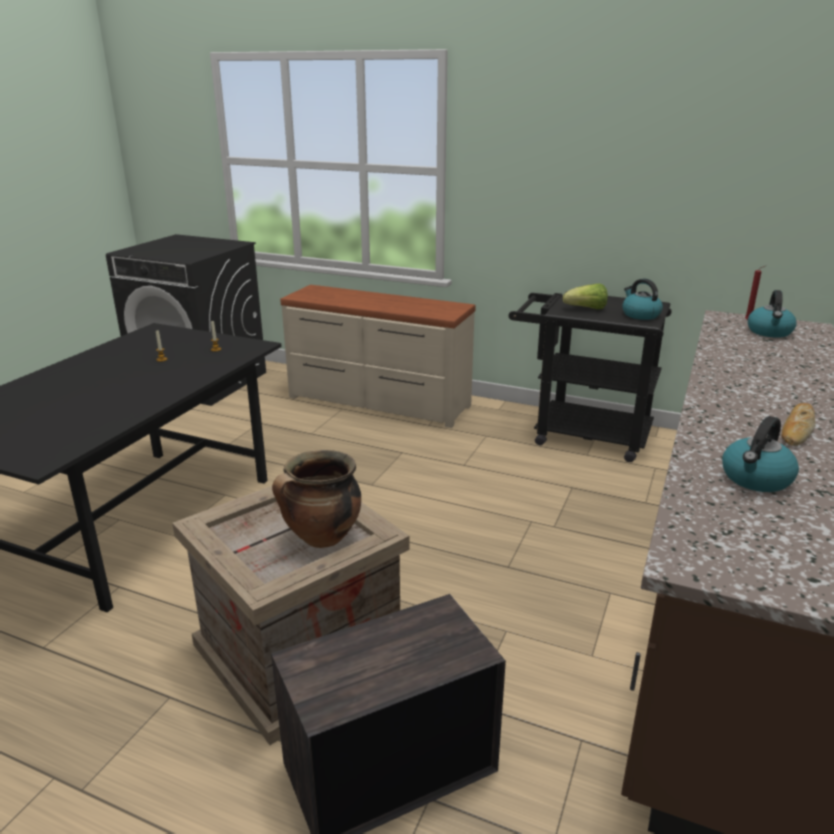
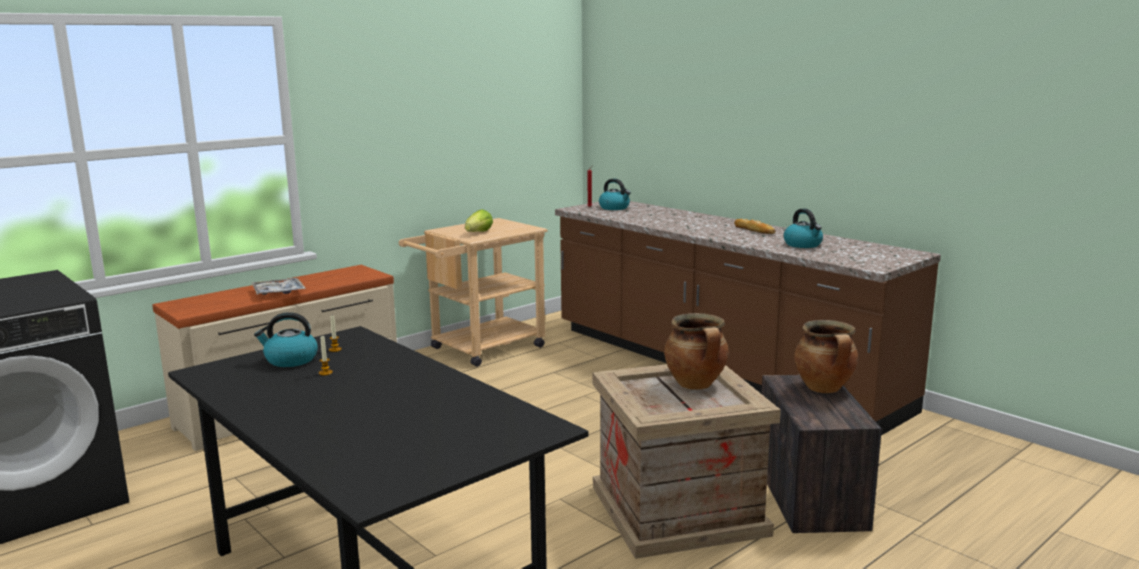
camera: 65 degrees left, 10 degrees down
(366, 303) = (278, 292): none -> tray
(433, 659) = (825, 389): none -> cooking pot
(580, 434) = (479, 349): black cart -> beige cart
(640, 315) = (513, 226): kettle -> kettle (290, 360)

